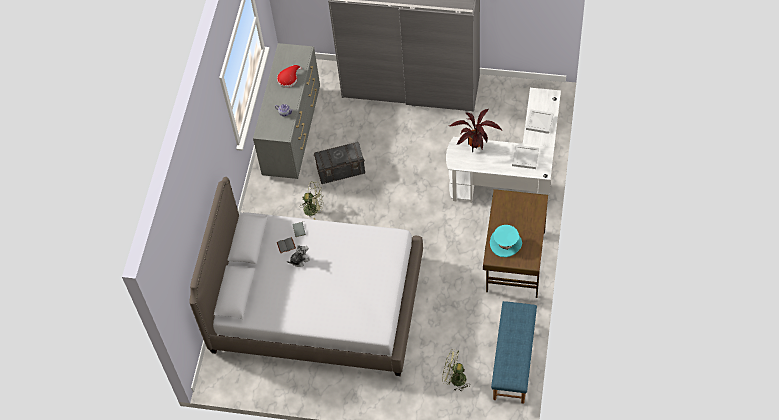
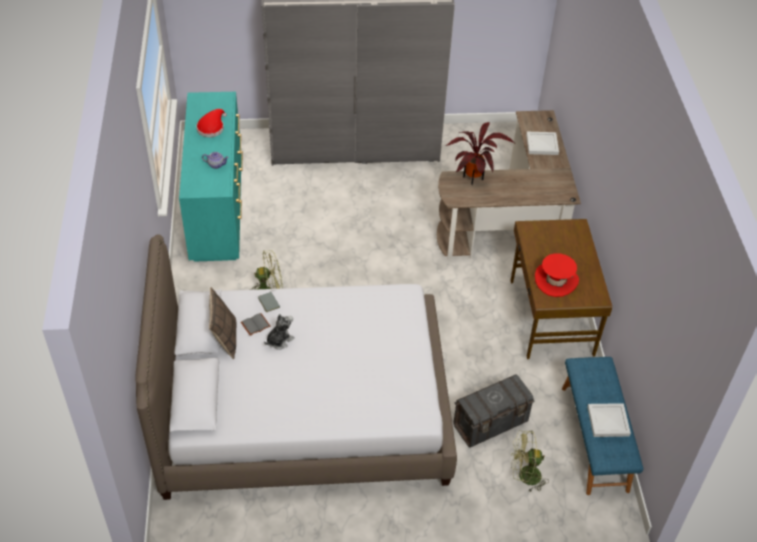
camera: 20 degrees left, 10 degrees down
(263, 253) = (224, 339): none -> pillow
(292, 132) = (217, 208): grey dresser -> turquoise dresser
(341, 171) = (293, 244): grey storage box -> grey storage box (491, 423)
(505, 243) = (556, 280): turquoise hat -> red hat
(513, 175) = (512, 222): white desk -> brown desk
(526, 157) = (540, 183): white tray -> white tray (608, 421)

